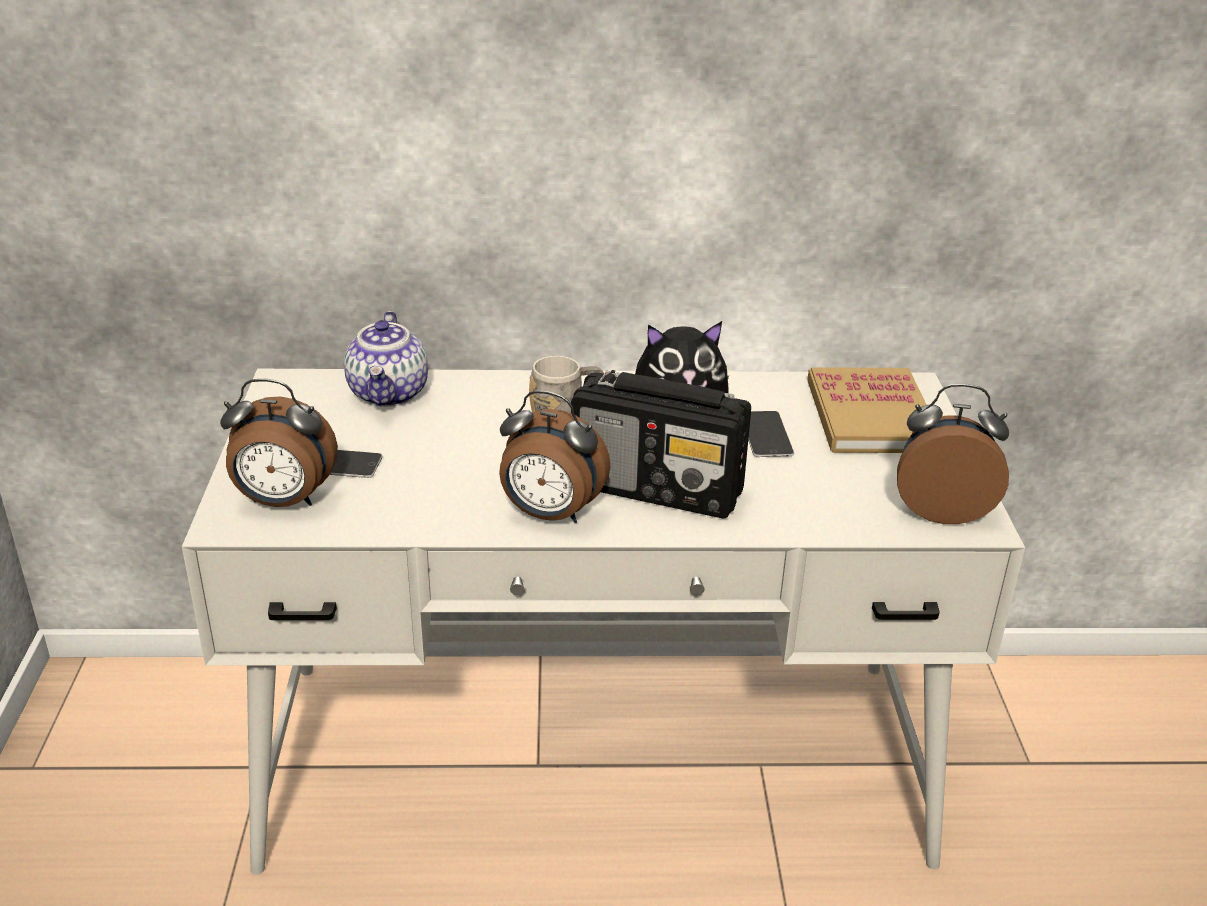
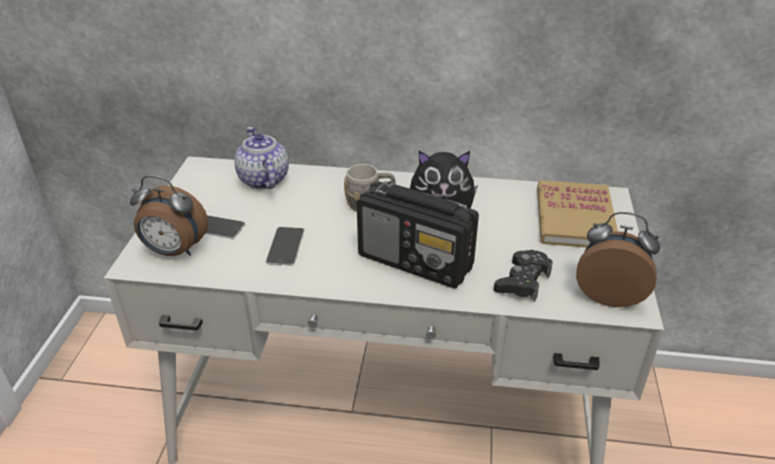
camera: 10 degrees right, 5 degrees up
(389, 394) = (262, 179): teapot -> teapot turned 150 degrees clockwise
(550, 514) = (339, 275): alarm clock -> none
(766, 434) = (499, 226): phone -> phone (285, 246)
(818, 502) = (522, 281): none -> black game controller

